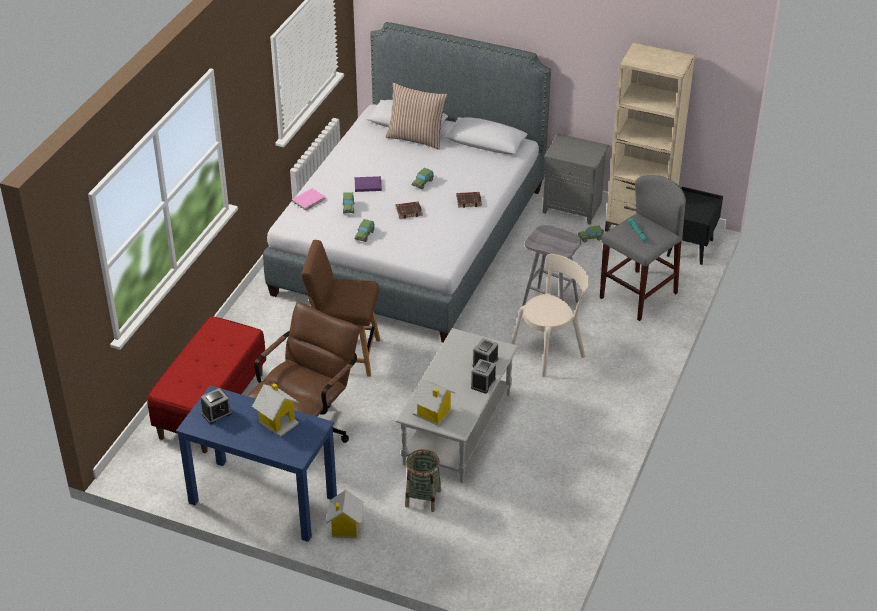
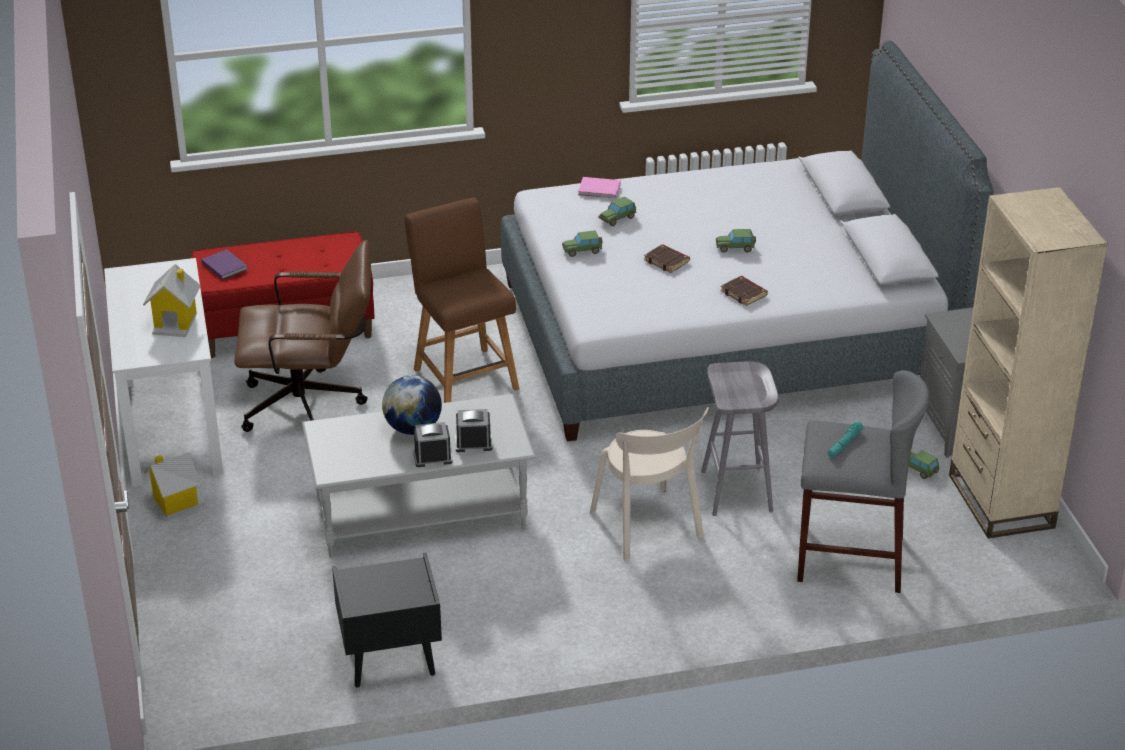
camera: 55 degrees right, 5 degrees down
(217, 414) = (153, 281): alarm clock -> none
(262, 499) = (171, 426): blue desk -> white desk
(367, 185) = (679, 213): purple book -> purple book (224, 265)
(416, 138) = (819, 208): pillow -> none
(423, 498) = (275, 539): basket -> none
(433, 414) = (339, 442): toy house -> none
(448, 379) = (413, 428): none -> globe
(550, 350) = (648, 528): beige chair -> beige chair turned 45 degrees clockwise
(690, 248) = (1014, 567): black nightstand -> black nightstand (389, 659)

